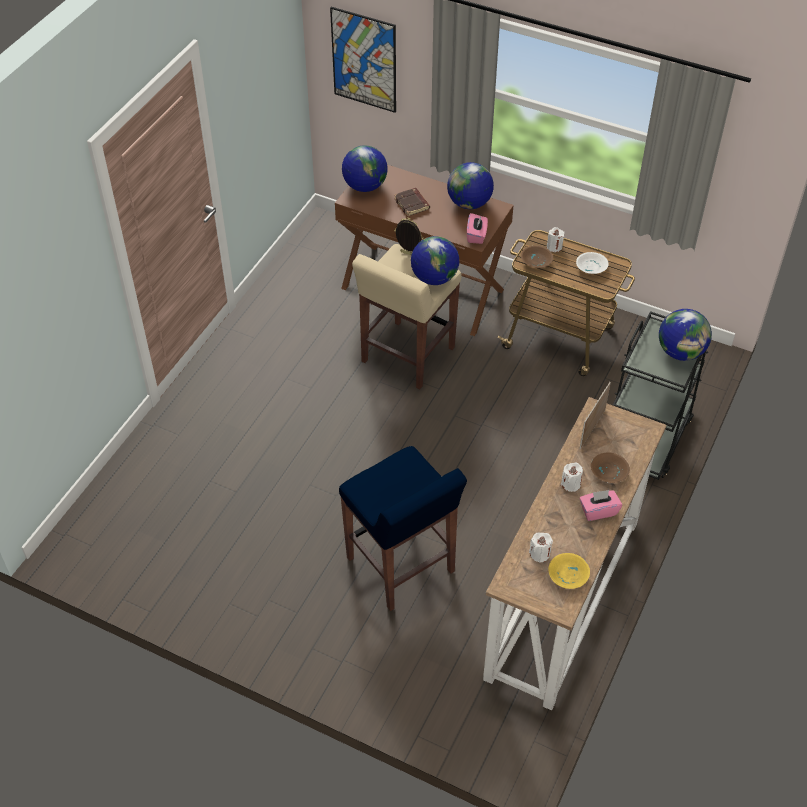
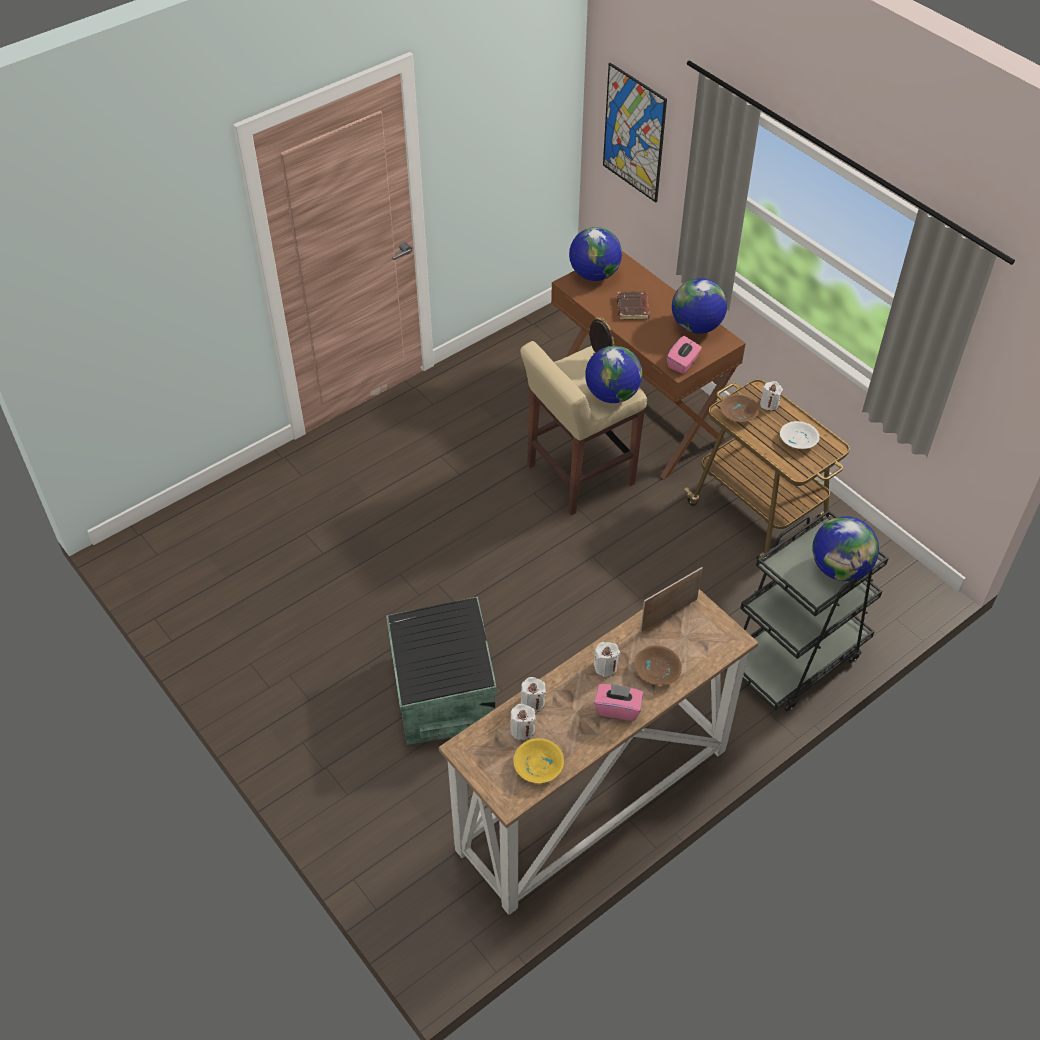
camera: 25 degrees right, 0 degrees up
(401, 566) = (441, 694): blue stool -> black storage box
(534, 531) = (532, 702): none -> white candle

